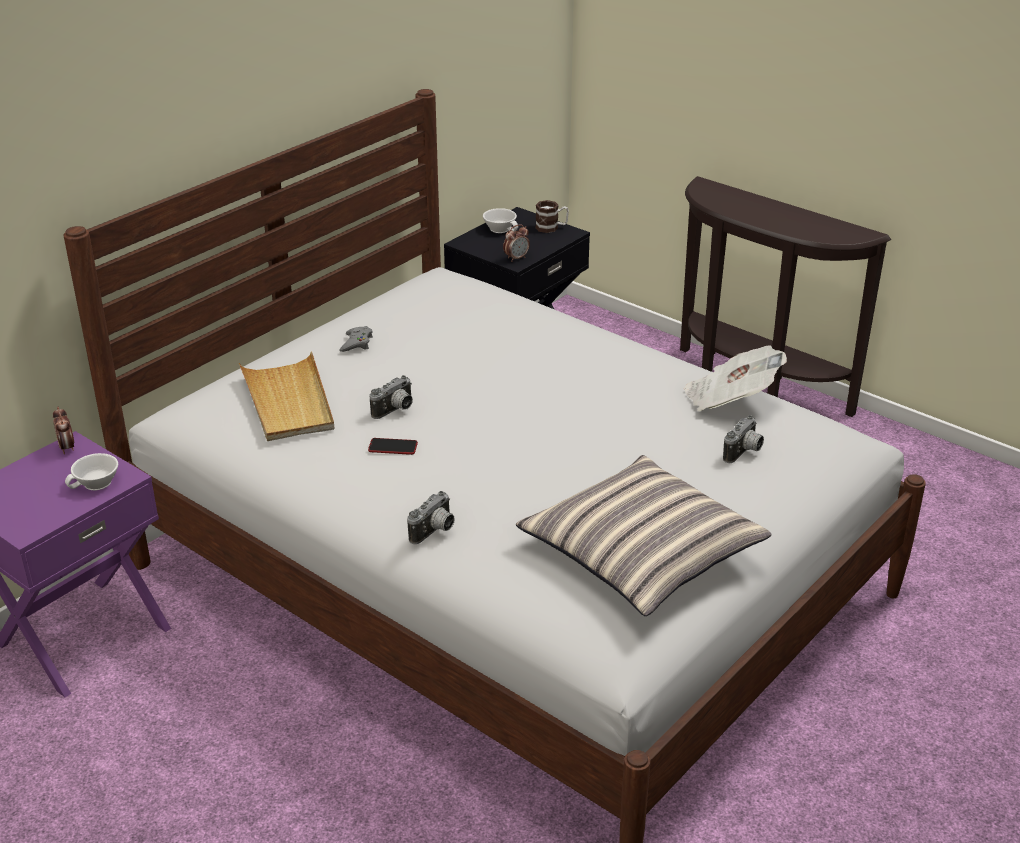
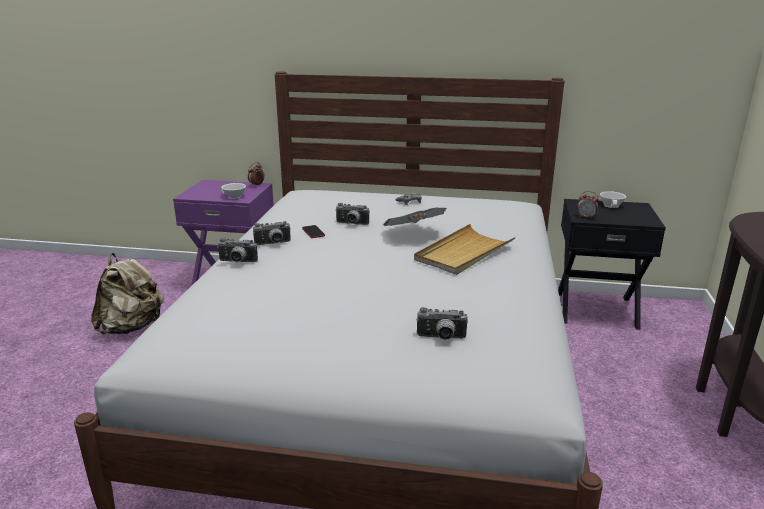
camera: 60 degrees right, 10 degrees down
(122, 794) = (132, 327): none -> beige backpack
(288, 401) = (331, 202): beige tray -> beige tray (464, 253)
(401, 489) = (273, 244): none -> camera
(551, 228) = (644, 216): mug -> none
(641, 552) = (265, 328): pillow -> none
(730, 399) = (510, 315): newspaper -> newspaper (413, 234)

